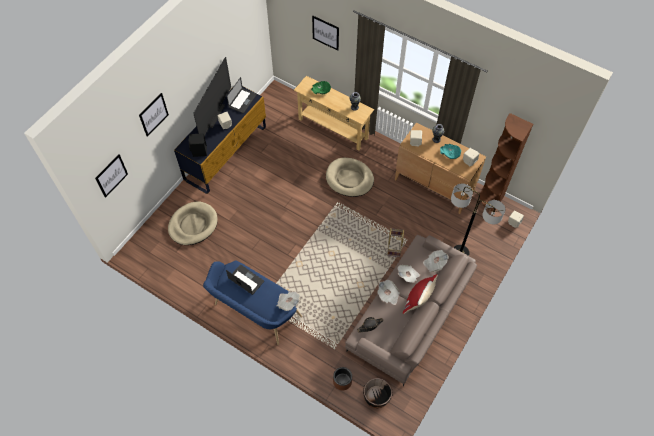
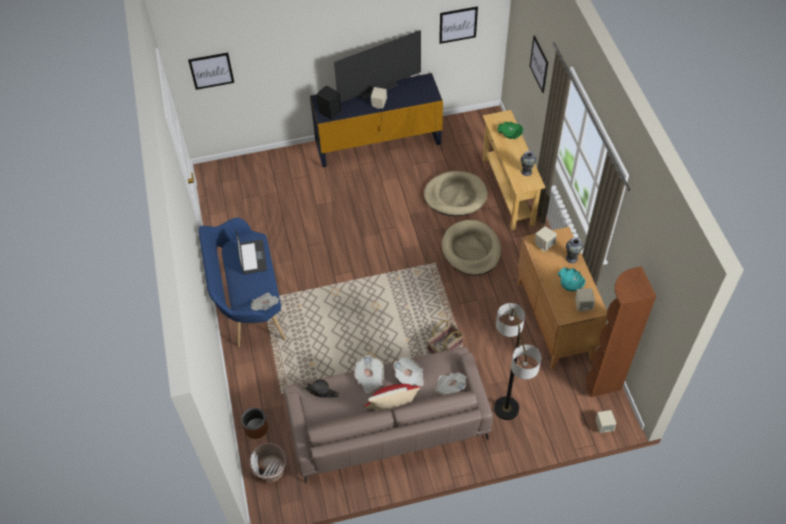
camera: 45 degrees right, 5 degrees down
(153, 114) = (290, 37): picture -> picture (458, 24)
(193, 225) = (281, 186): beige dog bed -> beige dog bed (455, 196)
(242, 101) = (418, 93): laptop -> none
(376, 397) = (270, 469): black planter -> white planter

